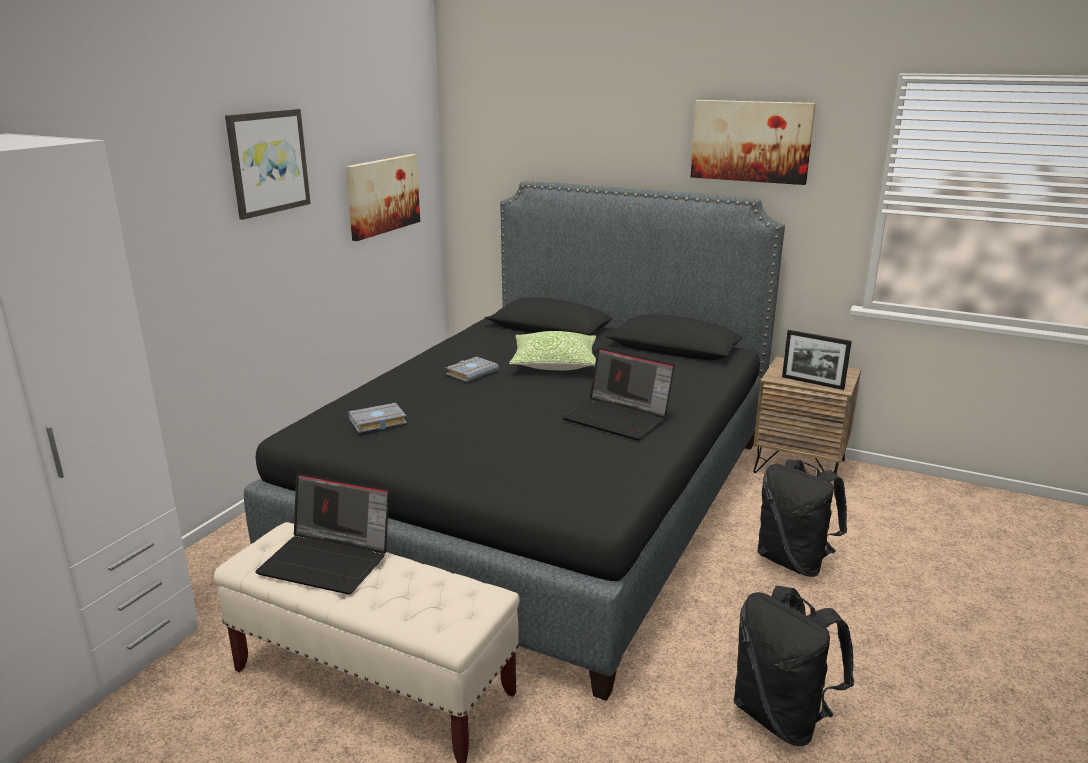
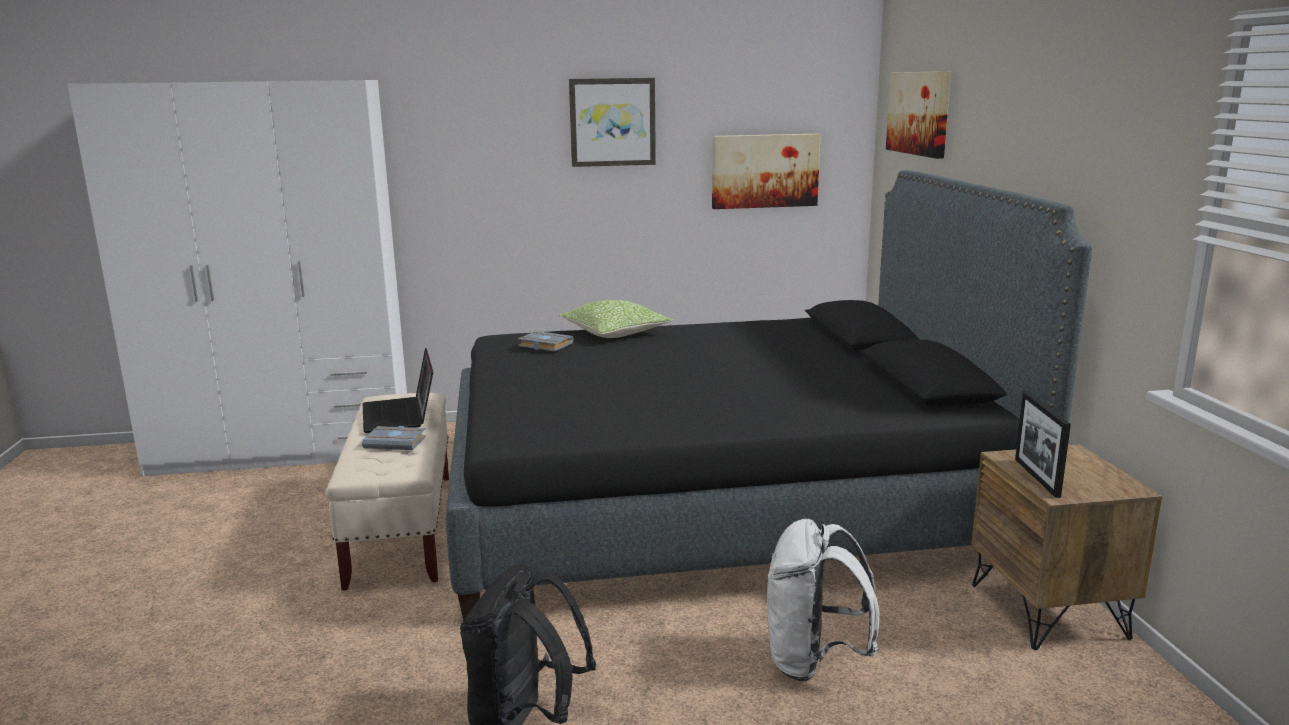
camera: 55 degrees right, 5 degrees down
(472, 372) = (691, 342): grey book -> grey book (396, 442)
(554, 364) = (771, 358): pillow -> pillow (615, 333)
(618, 418) = (692, 404): laptop -> none
(751, 141) = (1082, 124): picture -> picture (919, 113)
(794, 561) = (814, 661): black backpack -> white backpack

